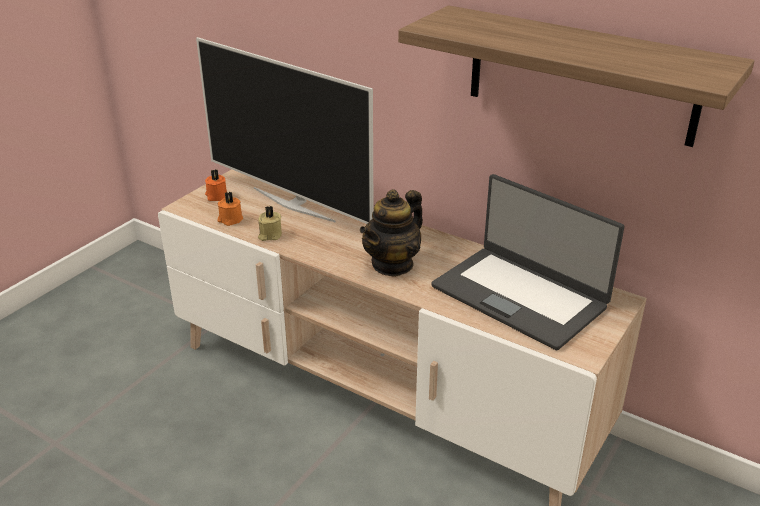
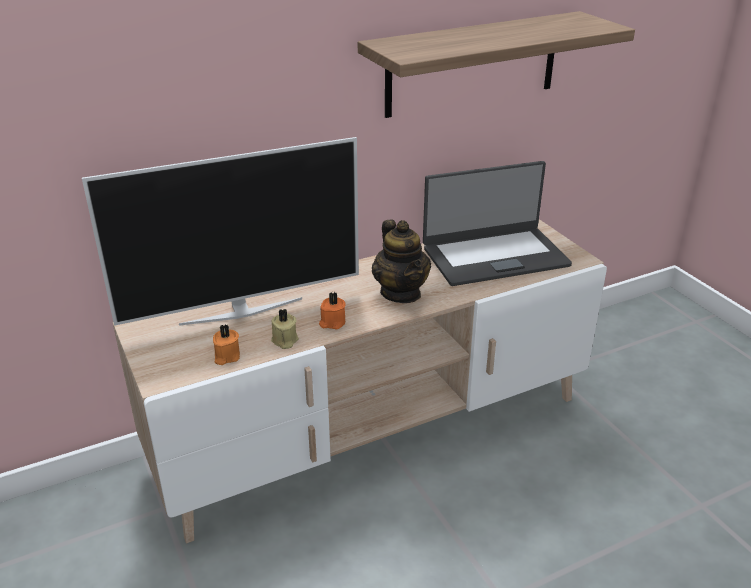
camera: 60 degrees left, 0 degrees up
(216, 196) = (164, 352): orange candle -> orange candle (332, 322)

